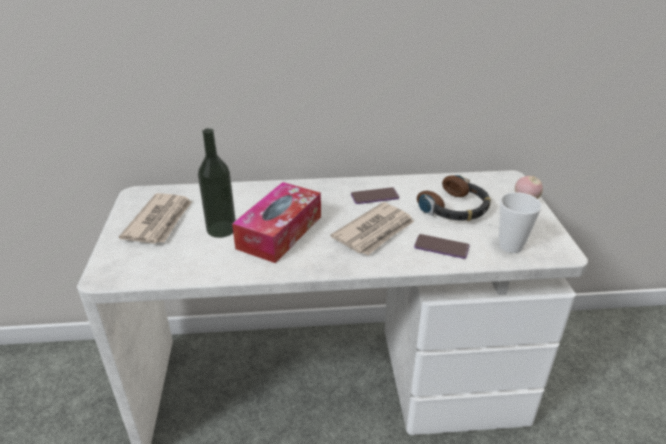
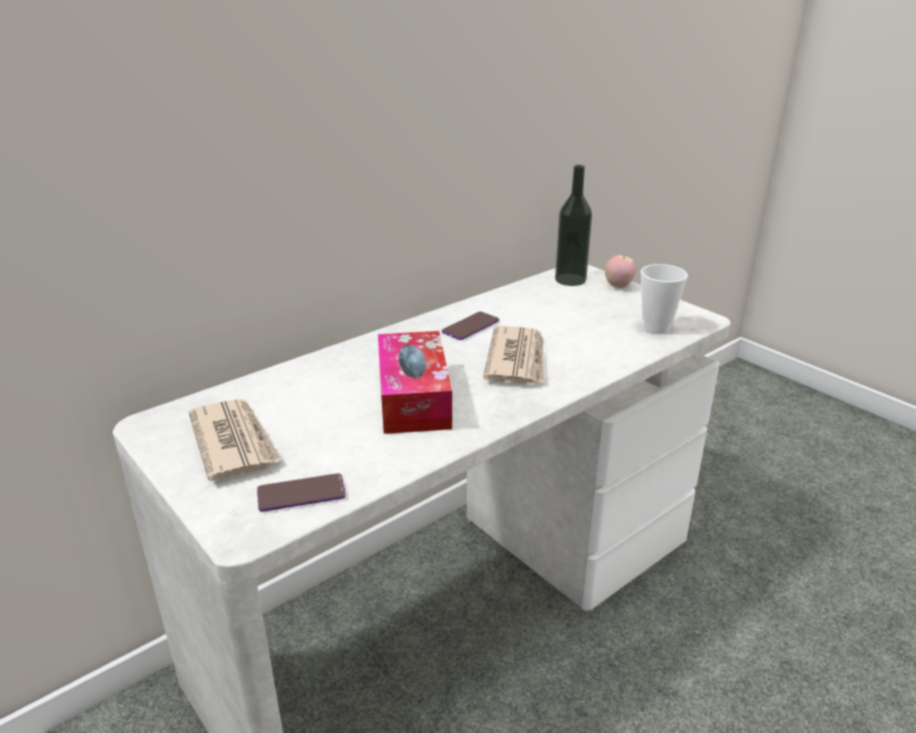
camera: 35 degrees left, 5 degrees down
(221, 229) = (335, 420): bottle -> bottle (570, 280)
(441, 247) = (599, 350): phone -> phone (301, 494)
(455, 208) = (565, 312): headphones -> none

